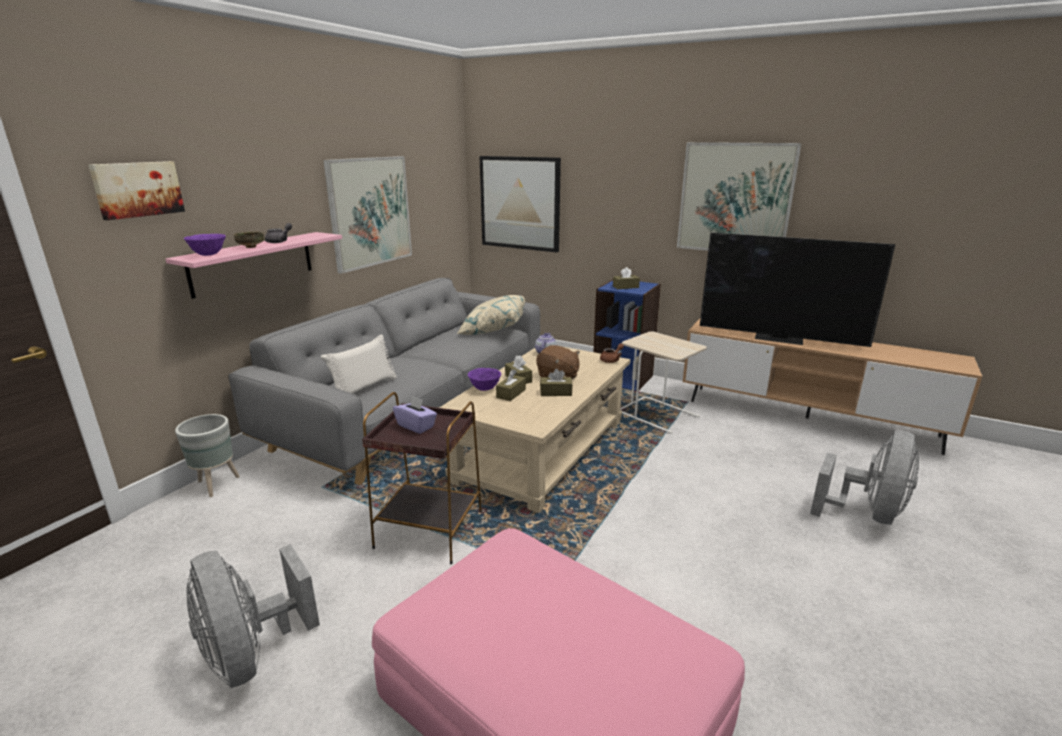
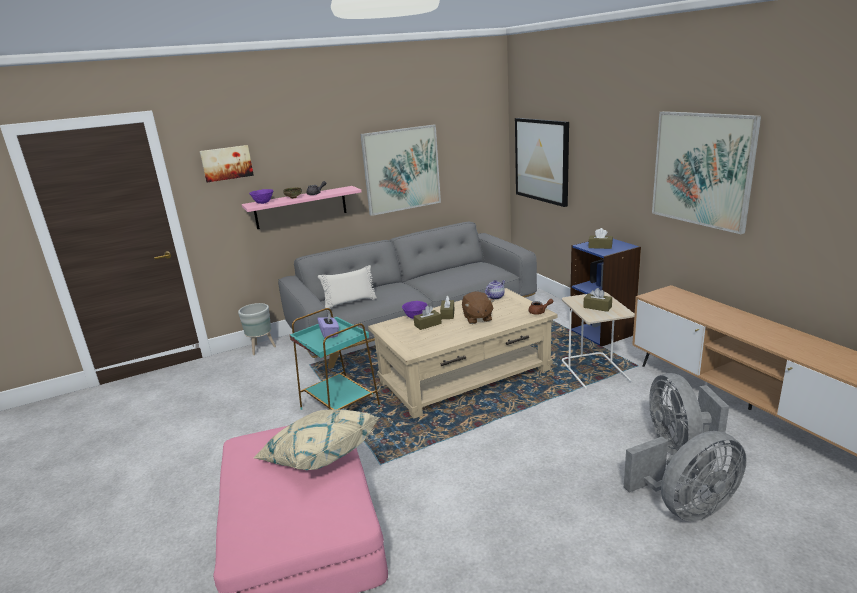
camera: 35 degrees right, 0 degrees up
(252, 654) = (202, 443): grey fan -> grey fan (679, 445)
(428, 529) = (340, 407): brown side table -> turquoise side table
(492, 329) = (488, 270): beige pillow -> beige pillow (318, 456)
(556, 392) = (459, 330): brown tissue box -> brown tissue box (597, 307)
(780, 338) = (720, 319): television -> none

